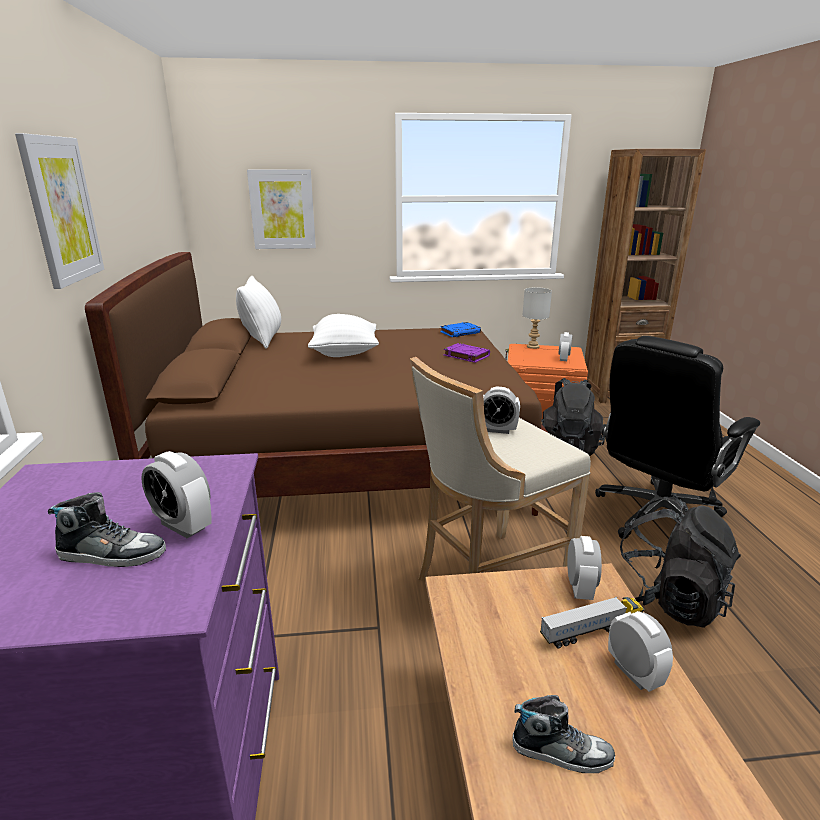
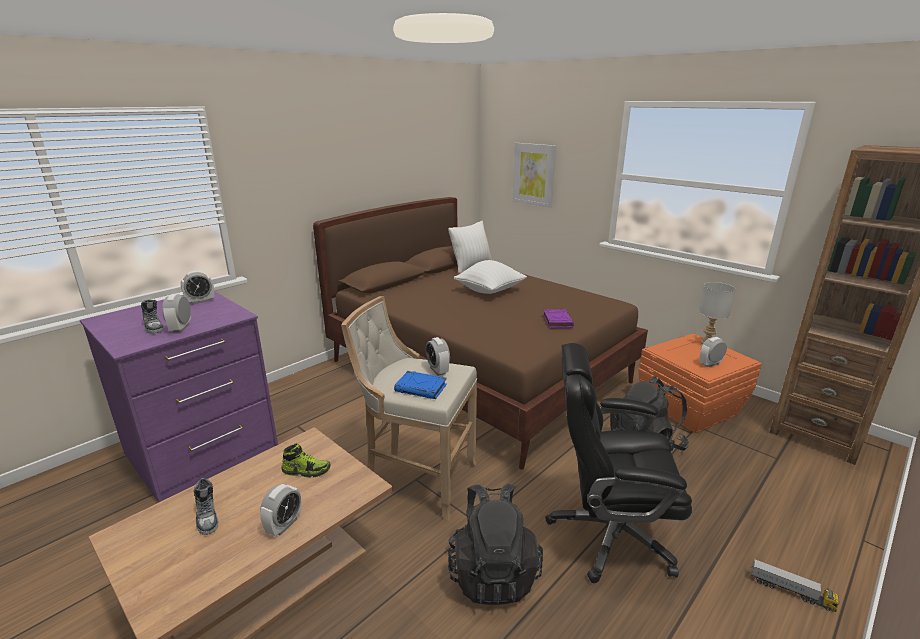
camera: 50 degrees right, 0 degrees up
(62, 210) = (313, 172): picture -> none
(460, 332) = (603, 303): blue book -> blue book (421, 388)
(526, 615) = (306, 470): none -> shoe
(579, 588) = (350, 481): alarm clock -> alarm clock (200, 301)
(591, 631) = (311, 498): toy truck -> toy truck (791, 592)

